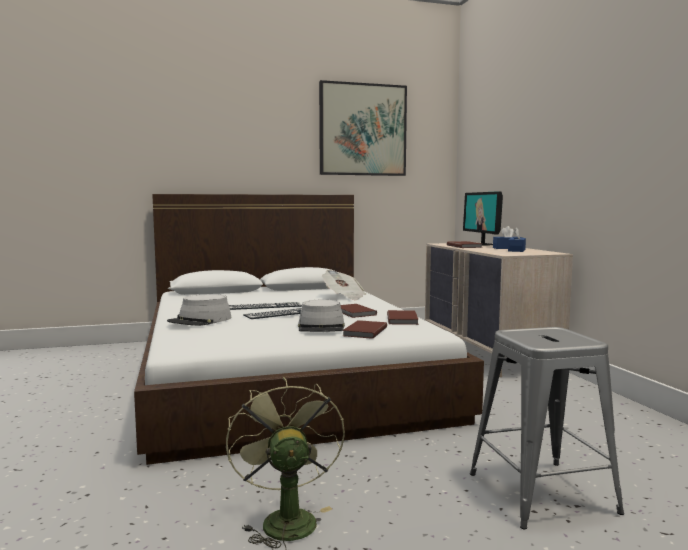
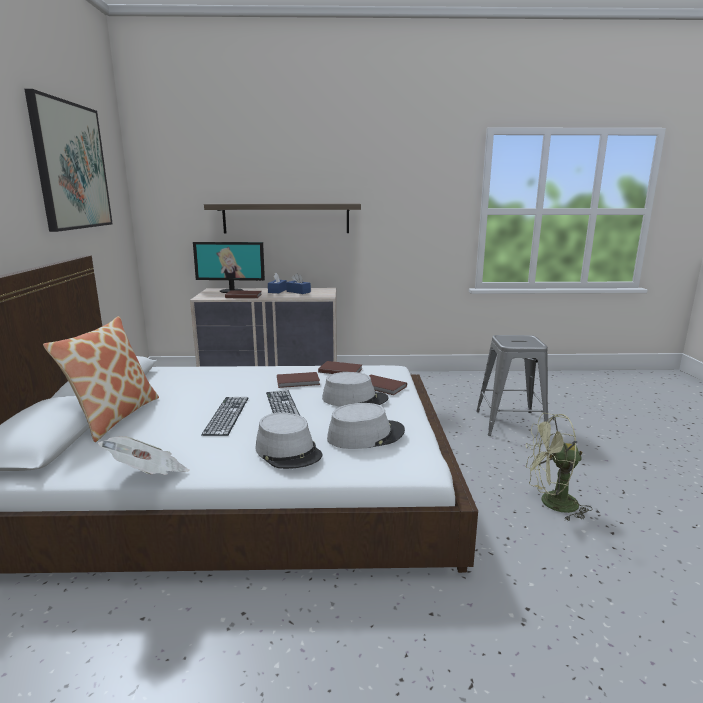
camera: 75 degrees left, 10 degrees up
(231, 332) = (365, 435): none -> grey hat
(254, 293) = (114, 417): none -> pillow
(344, 297) = (210, 377): newspaper -> newspaper (148, 474)
(541, 165) = (286, 218): none -> shelf

